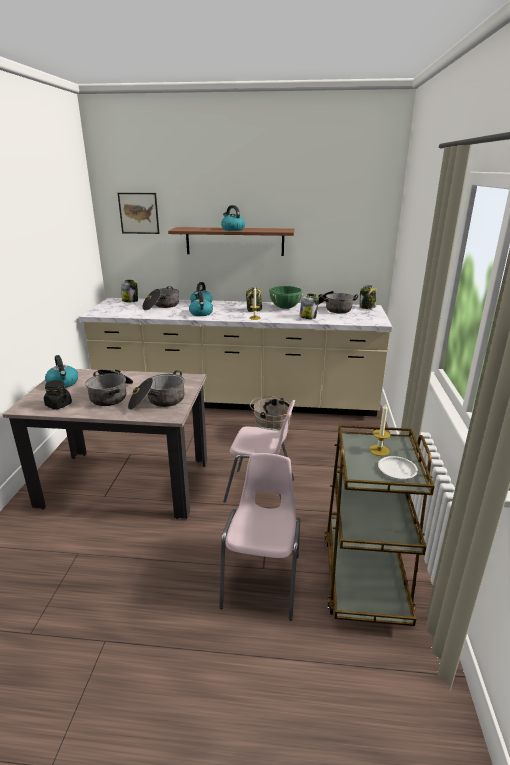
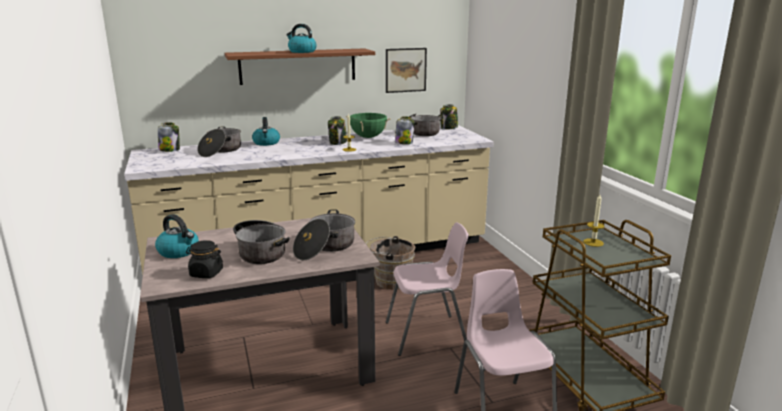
camera: 25 degrees left, 5 degrees down
(139, 213) = (174, 37): picture -> picture (405, 70)
(201, 313) = (282, 152): kettle -> none
(397, 470) = (624, 253): white plate -> none

